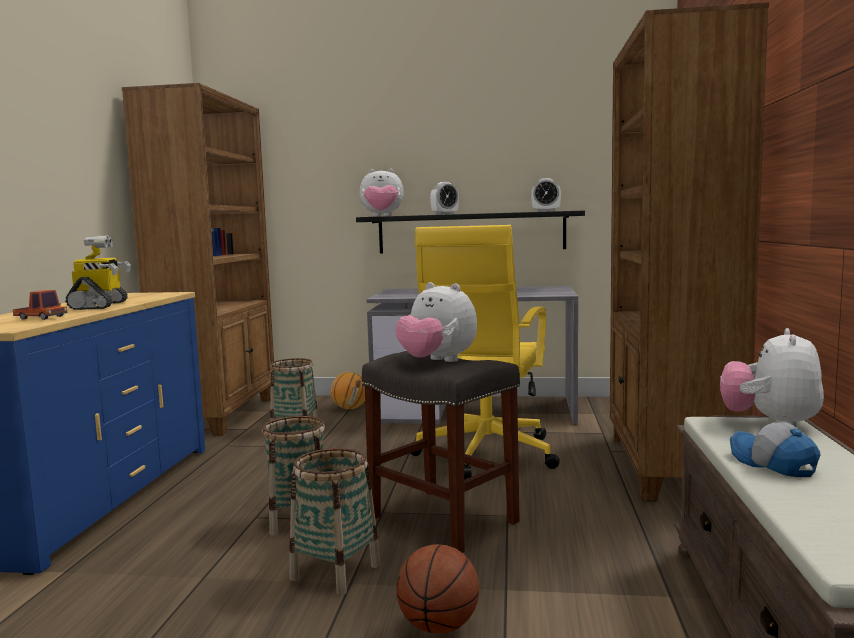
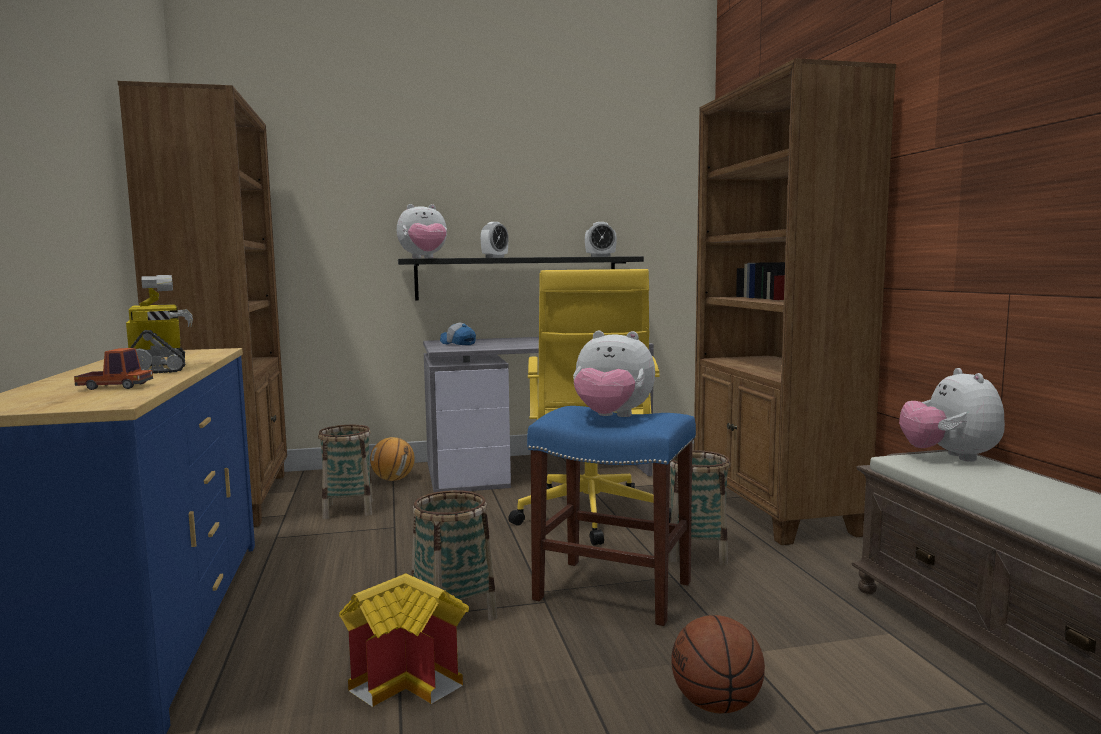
camera: 20 degrees left, 0 degrees up
(224, 563) = (411, 680): none -> toy house
(335, 572) = (553, 667): basket -> basket (697, 553)
(445, 520) = (615, 590): grey stool -> blue stool
(772, 464) = (1009, 493): cap -> cap (457, 343)

